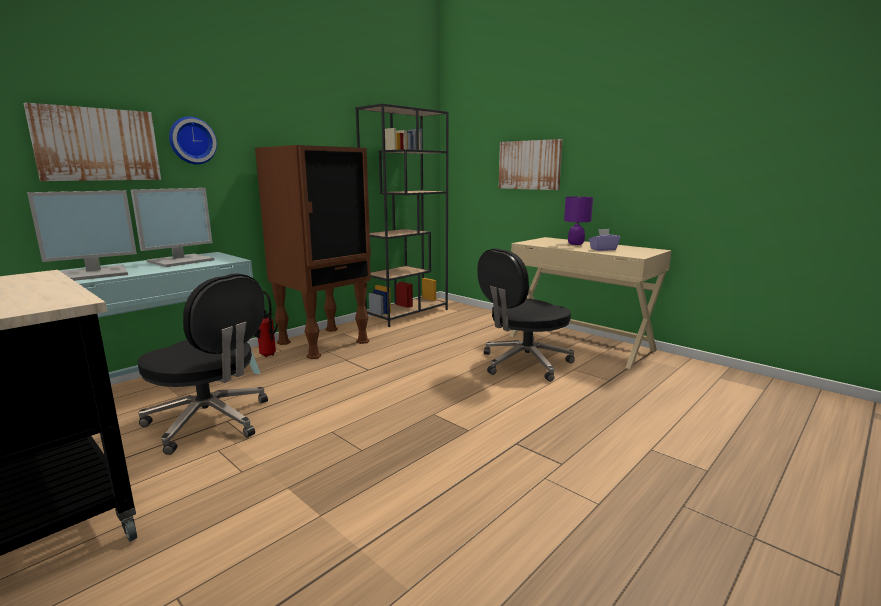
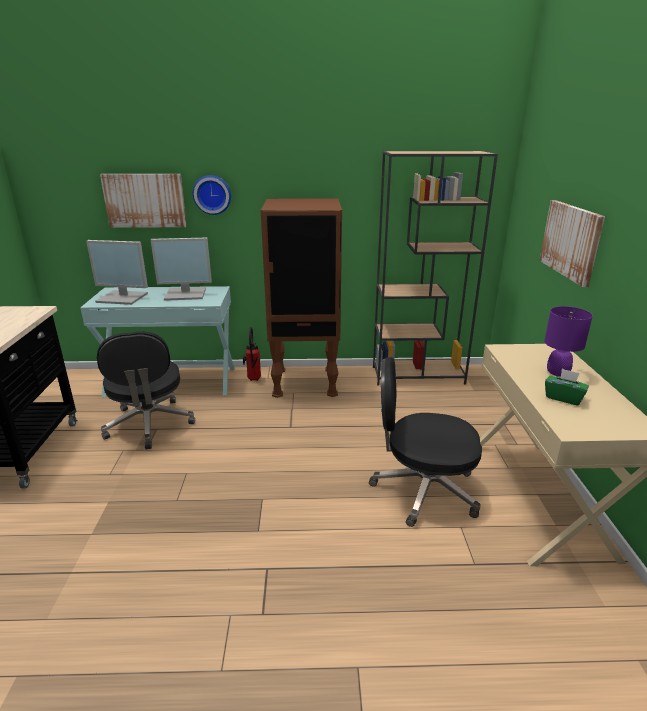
camera: 45 degrees right, 10 degrees up
(603, 249) = (563, 398): purple tissue box -> green tissue box

